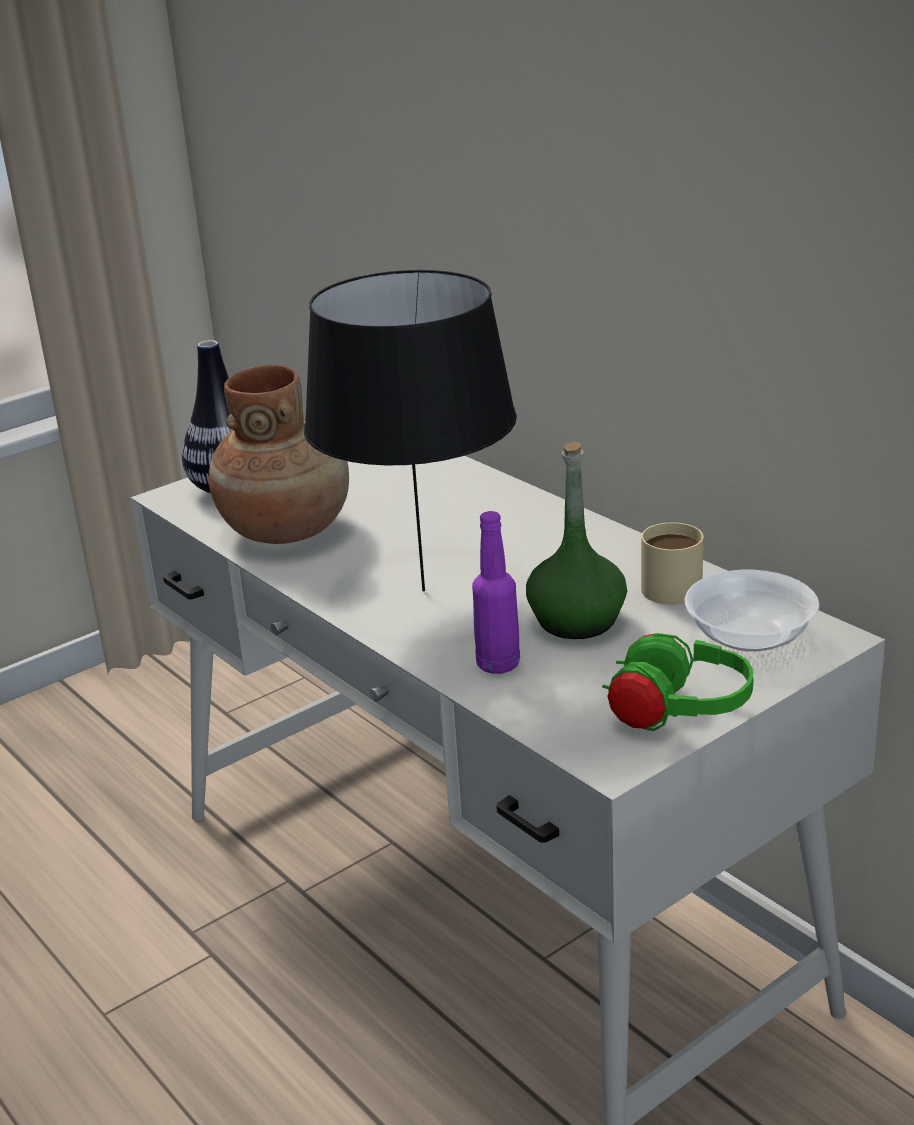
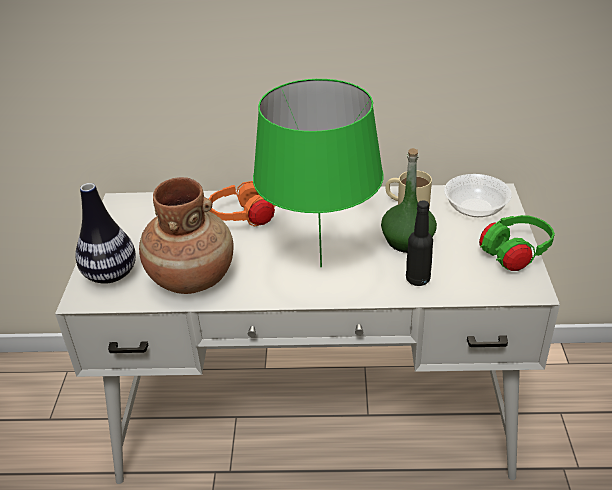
camera: 50 degrees left, 10 degrees up
(424, 590) = (321, 266): black table lamp -> green table lamp
(446, 502) = (243, 219): none -> orange headphones
(498, 664) = (417, 279): purple bottle -> black bottle

